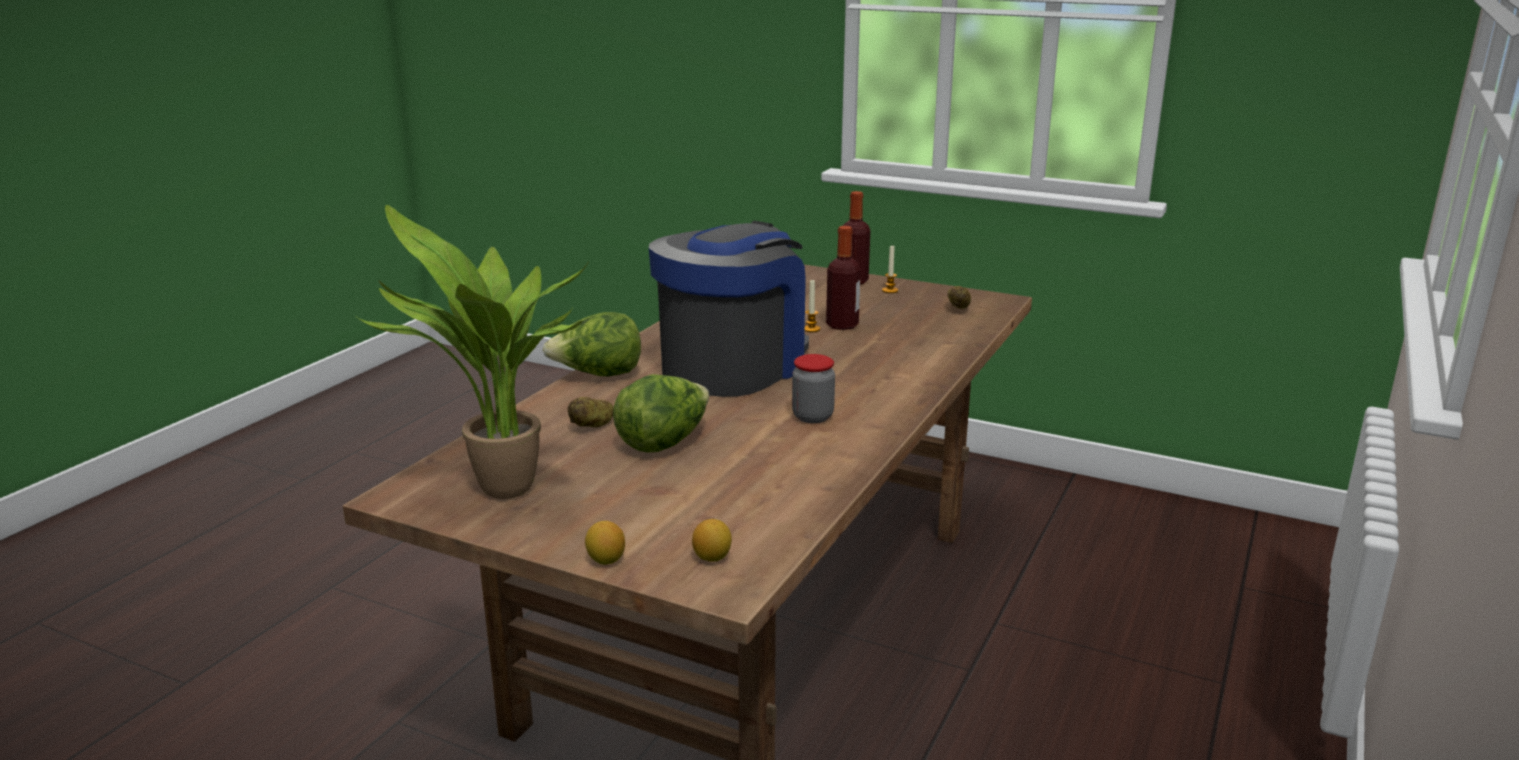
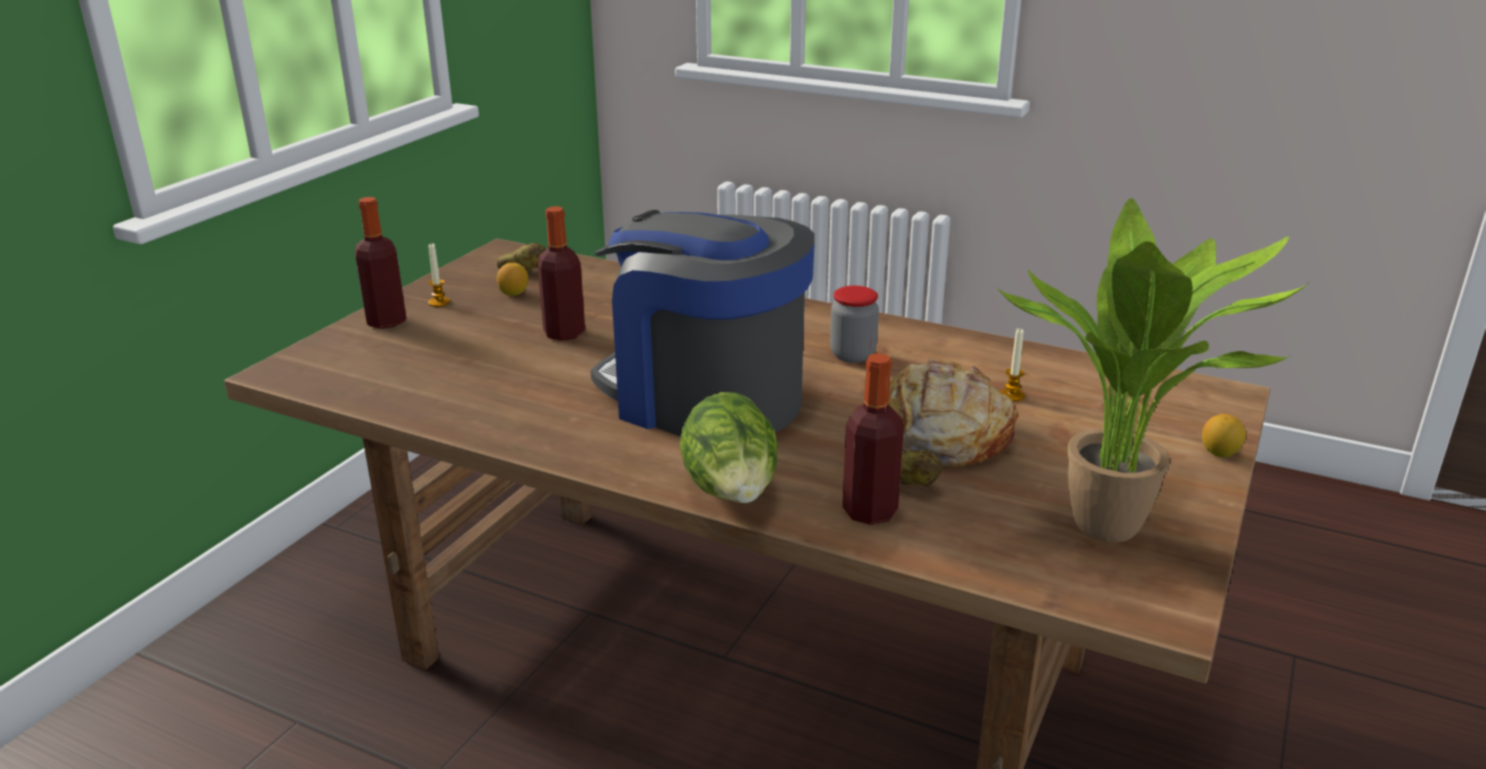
camera: 90 degrees left, 5 degrees up
(561, 413) = (870, 511): none -> bottle
(664, 442) = (942, 435): lettuce -> bread
(712, 557) = (1179, 402): lemon -> lemon (514, 293)
(811, 329) = (574, 351): candle -> candle (1012, 395)

